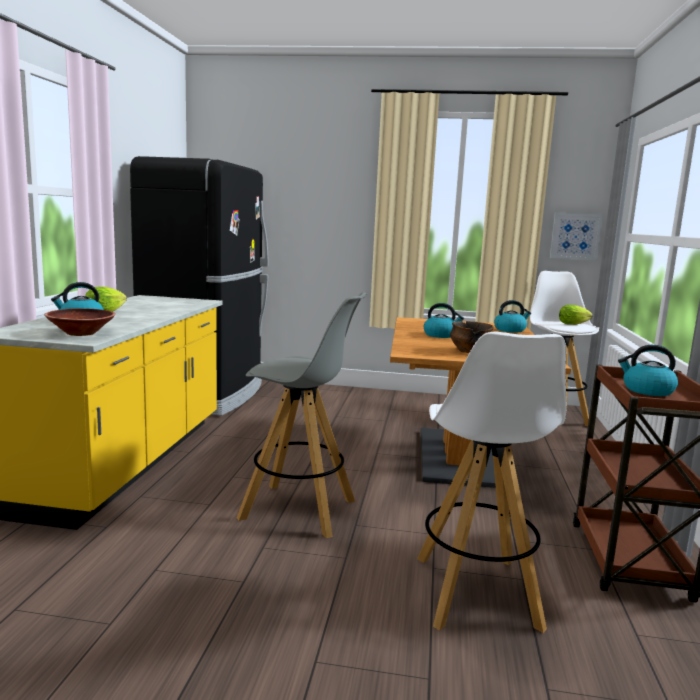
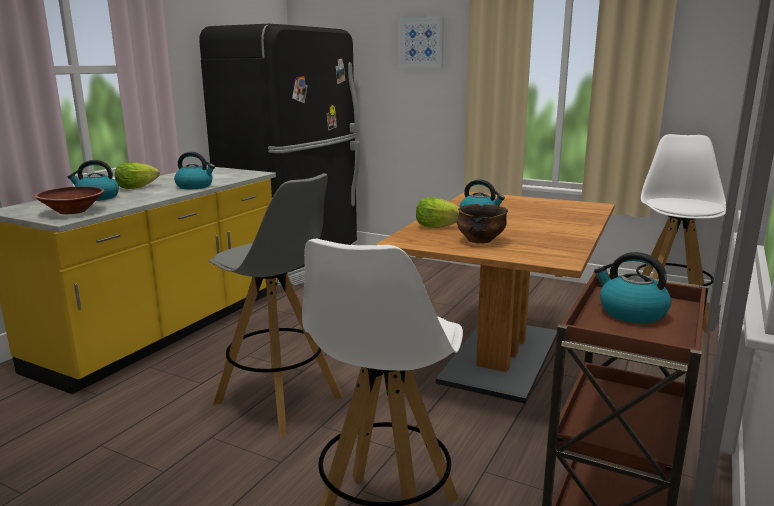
camera: 20 degrees right, 5 degrees up
(510, 330) = (582, 211): kettle -> kettle (195, 186)
(572, 324) = (692, 203): lettuce -> lettuce (437, 227)
(575, 236) = (716, 89): picture -> picture (421, 42)

